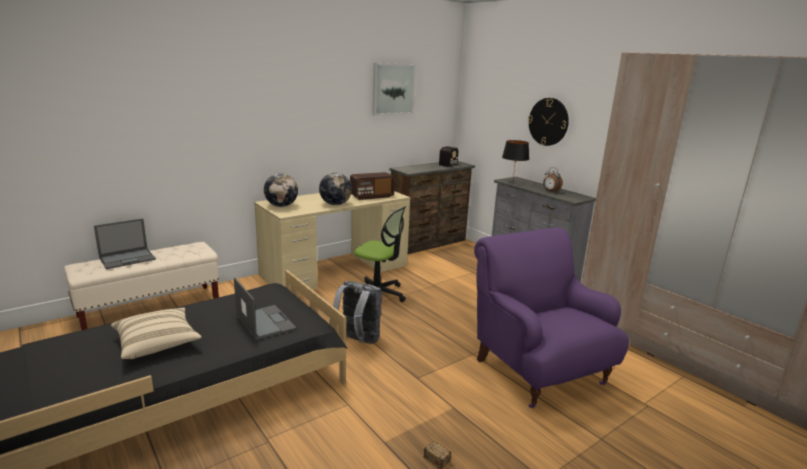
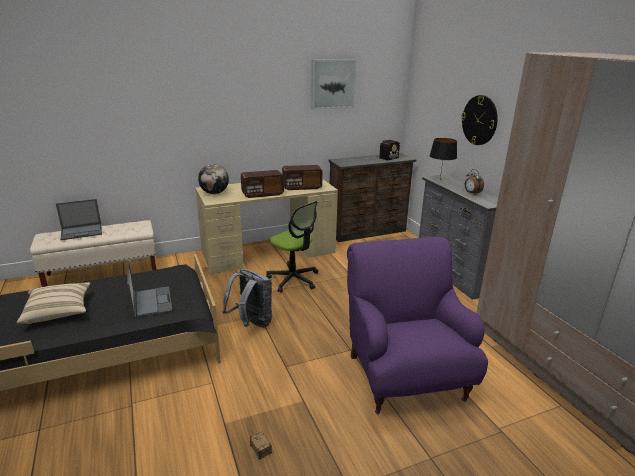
camera: 15 degrees right, 5 degrees up
(335, 204) = (262, 194): globe -> radio

